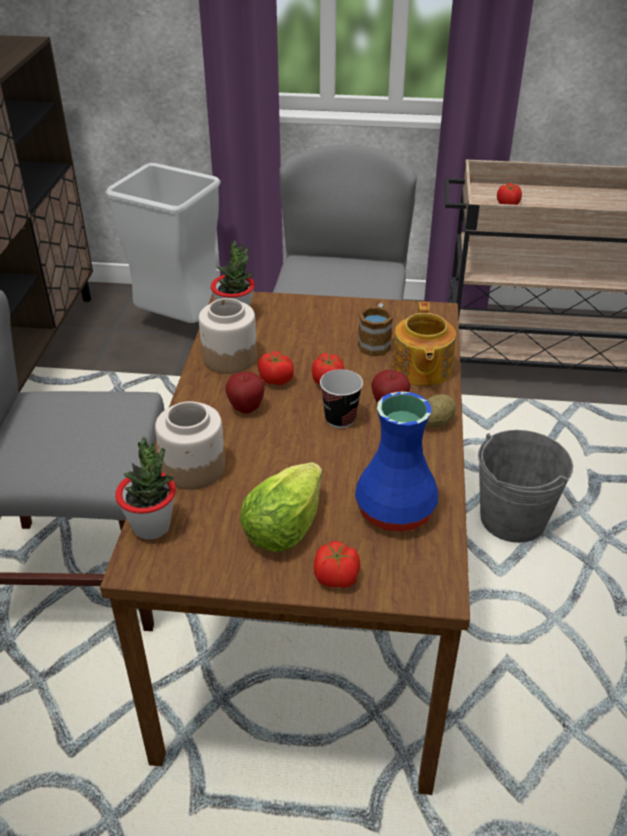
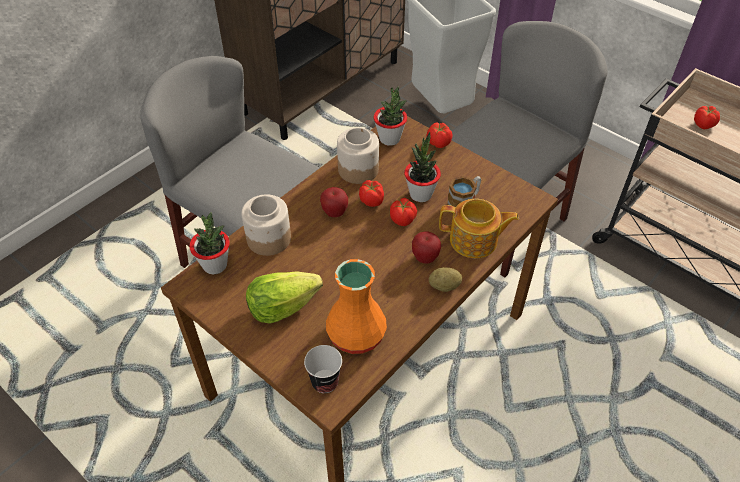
camera: 35 degrees right, 10 degrees up
(322, 352) = (420, 194): none -> potted plant
(337, 578) = (281, 357): tomato -> tomato (438, 143)
(340, 419) = (385, 250): cup -> cup (325, 382)
(393, 510) = (355, 333): blue vase -> orange vase
(421, 370) = (474, 241): teapot -> teapot turned 120 degrees counterclockwise
(512, 520) = (553, 377): grey bucket -> none

